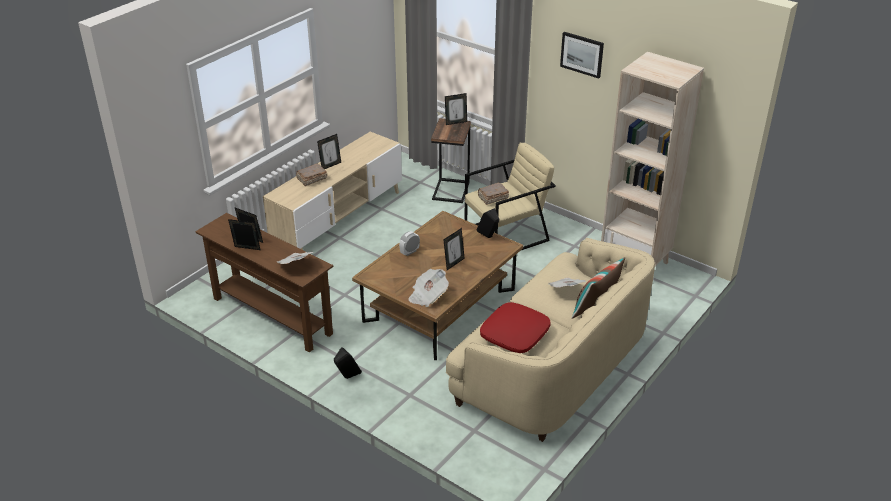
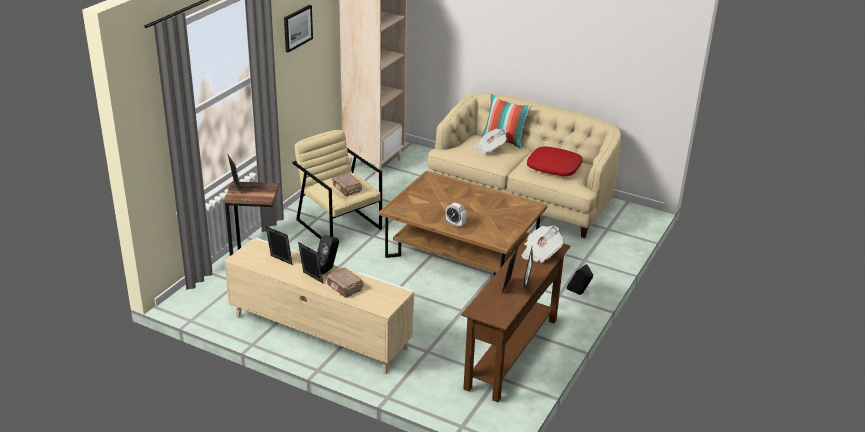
camera: 100 degrees left, 5 degrees down
(427, 296) = (519, 210): newspaper -> none
(454, 263) = (465, 201): picture frame -> picture frame (280, 261)
(489, 237) = (419, 186): black speaker -> black speaker (328, 269)

